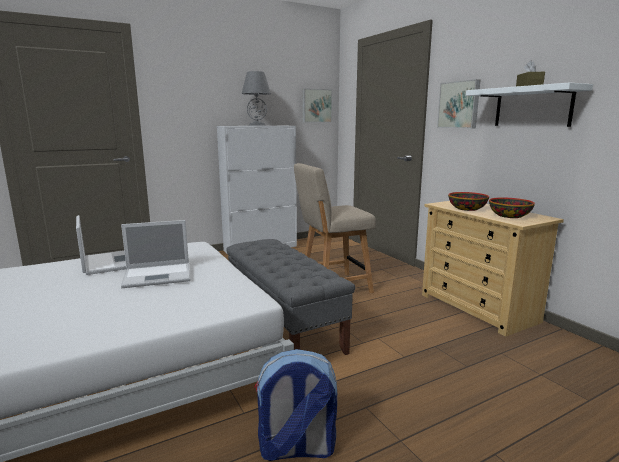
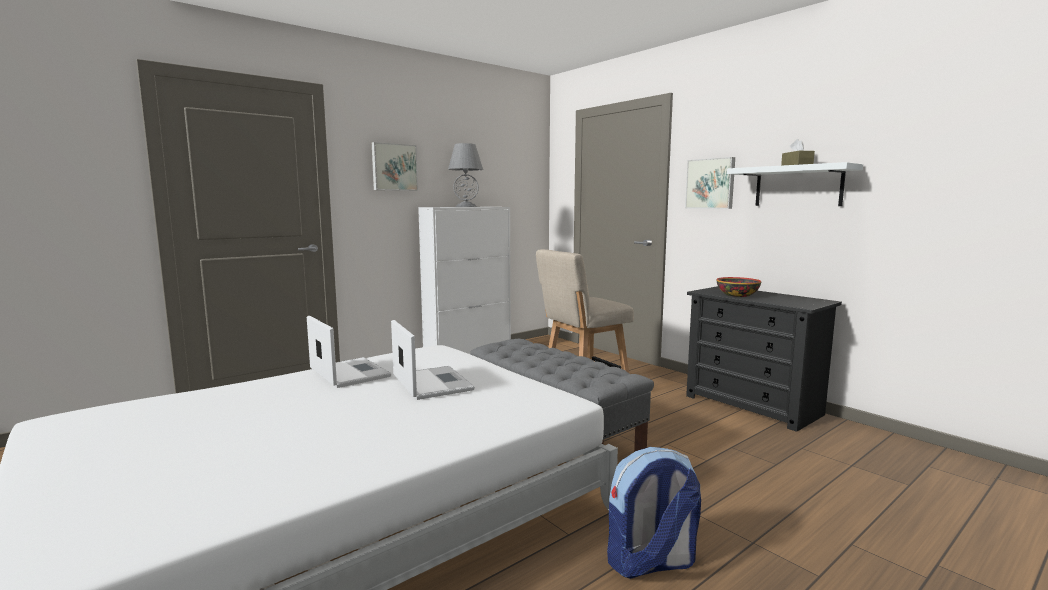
camera: 10 degrees left, 5 degrees down
(159, 275) = (431, 383): laptop -> laptop turned 90 degrees counterclockwise
(316, 105) = (526, 184): picture -> picture (394, 167)
(478, 308) = (753, 405): beige dresser -> black dresser
(509, 216) = (787, 300): bowl -> none

